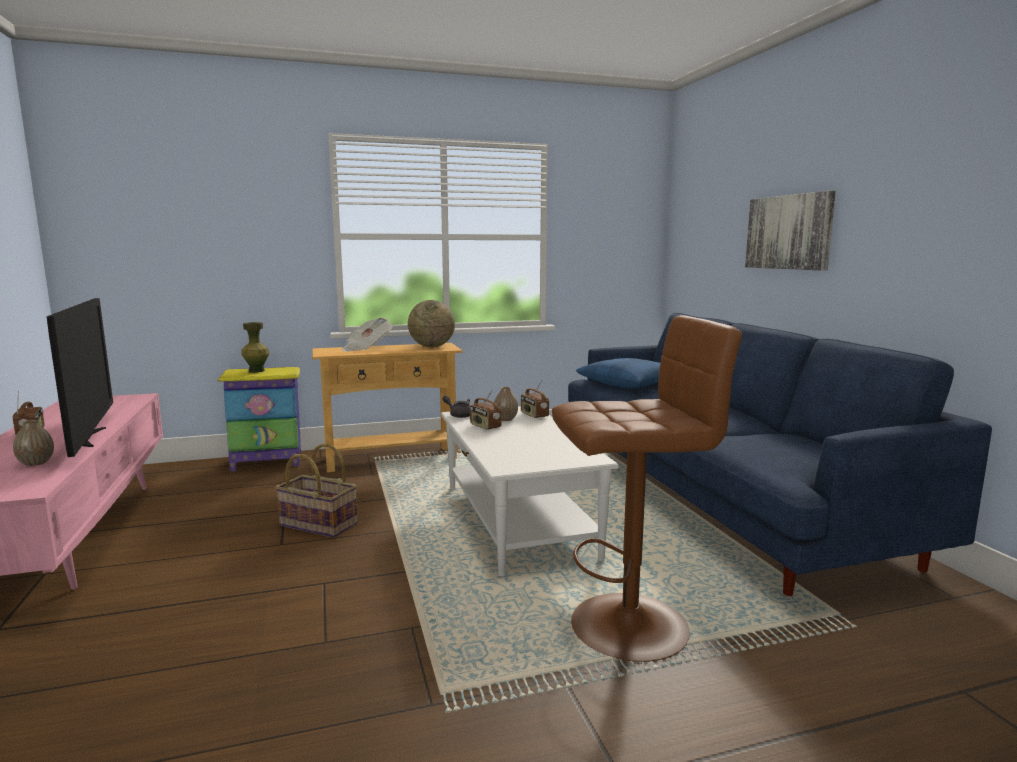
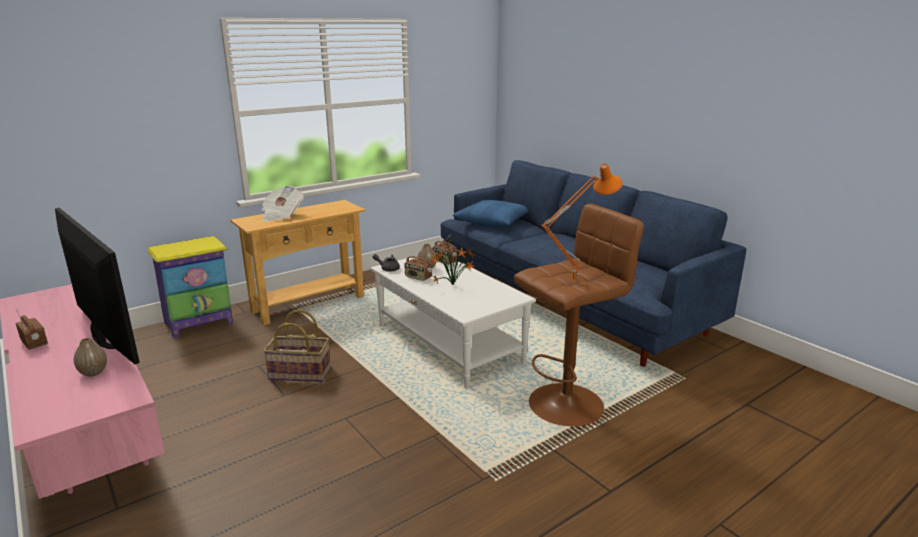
camera: 20 degrees left, 10 degrees up
(256, 371) = (182, 246): green vase -> none
(432, 346) = (335, 207): globe -> none
(521, 438) = (454, 285): none -> potted plant
(626, 418) = (574, 281): none -> orange table lamp
(789, 232) = (608, 106): picture -> none

